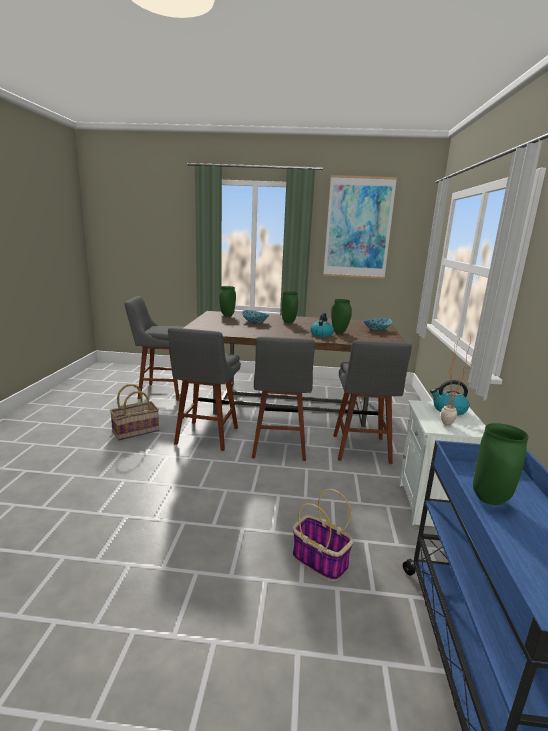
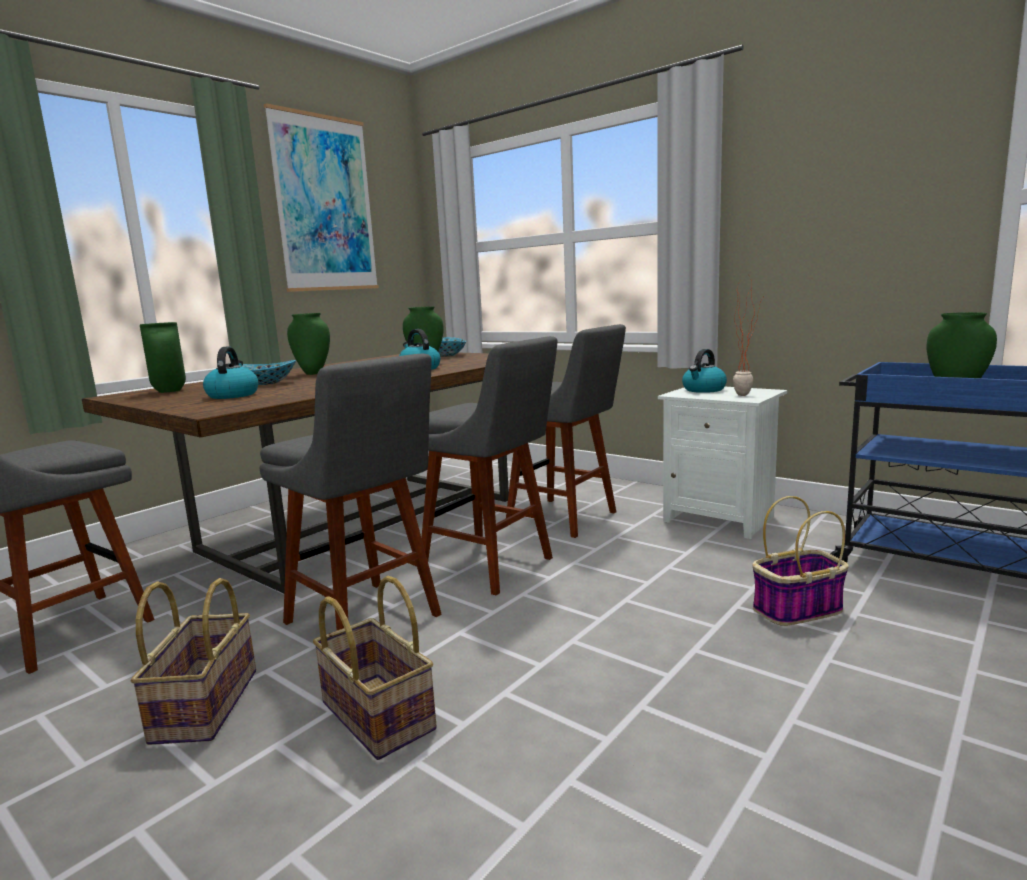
camera: 55 degrees left, 5 degrees down
(144, 463) = (375, 716): none -> basket
(224, 325) = (232, 395): none -> kettle

